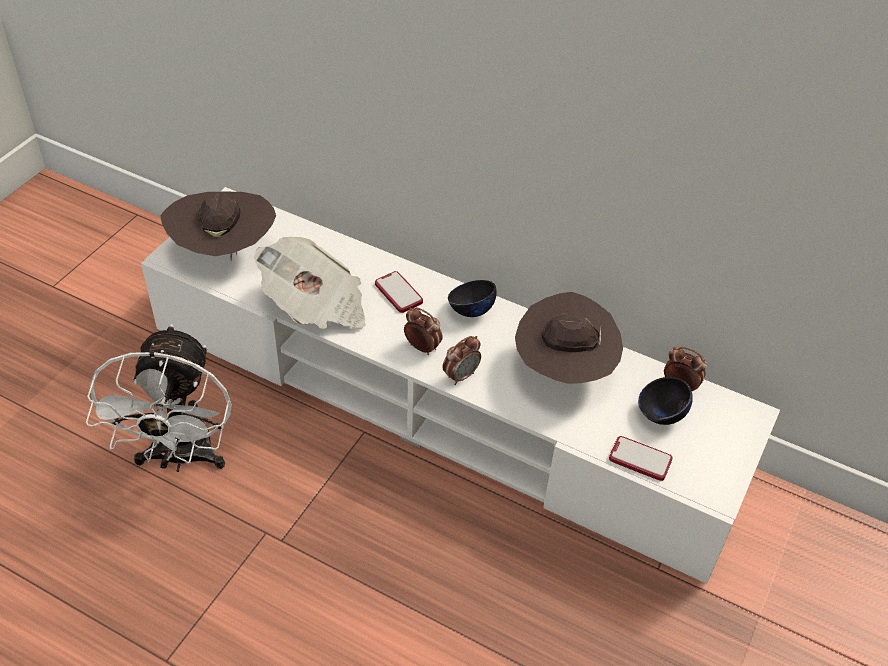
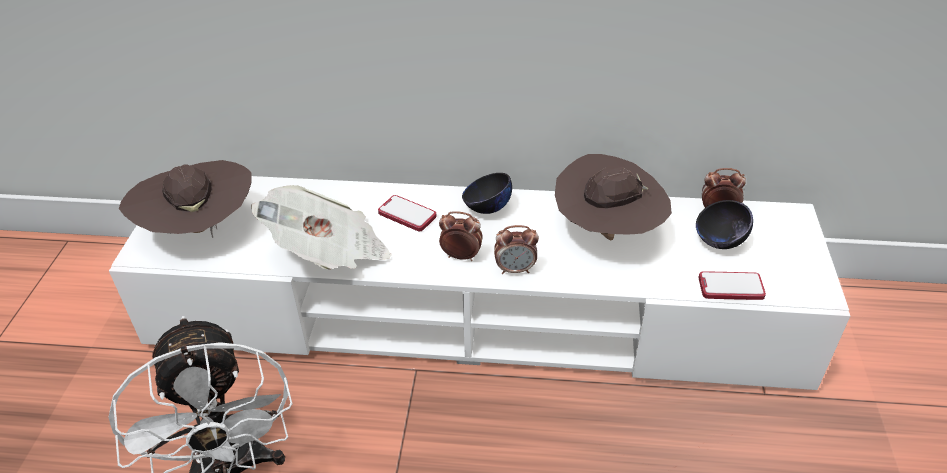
camera: 20 degrees left, 5 degrees down
(461, 376) = (515, 269): alarm clock -> alarm clock turned 60 degrees clockwise

